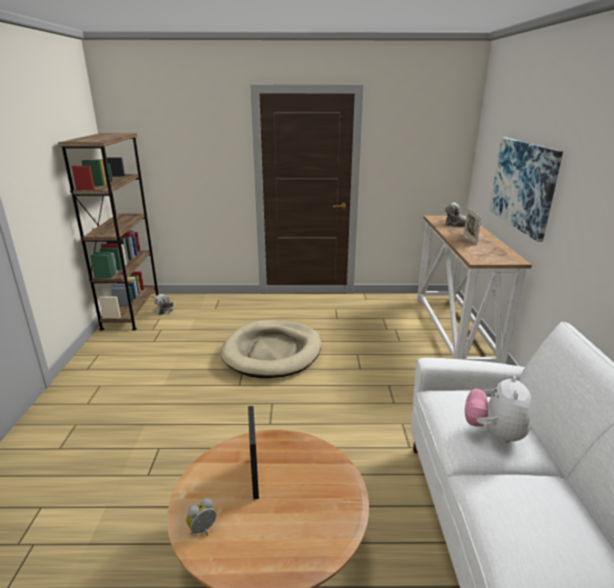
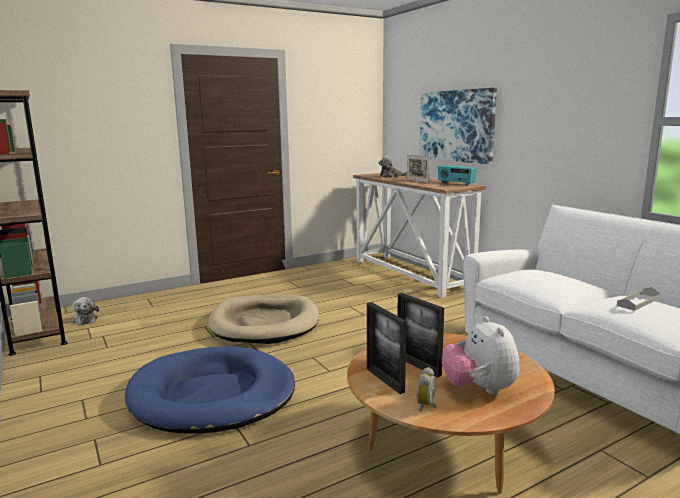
camera: 30 degrees left, 10 degrees down
(171, 414) = (212, 395): none -> blue dog bed
(210, 481) = (385, 380): none -> picture frame
(494, 433) = (564, 282): plush toy -> plush toy (479, 389)
(502, 253) = (455, 183): none -> radio
(538, 504) = (638, 302): none -> grey tray

